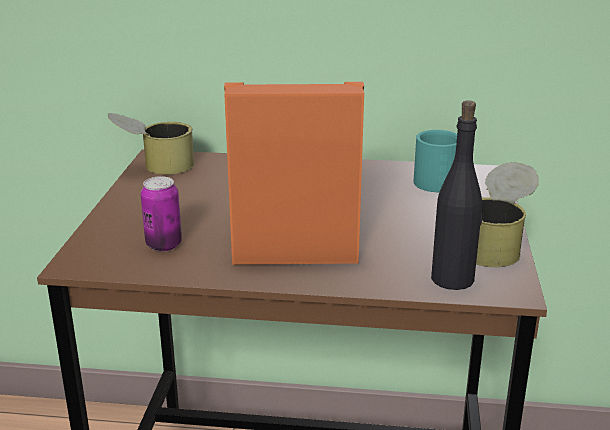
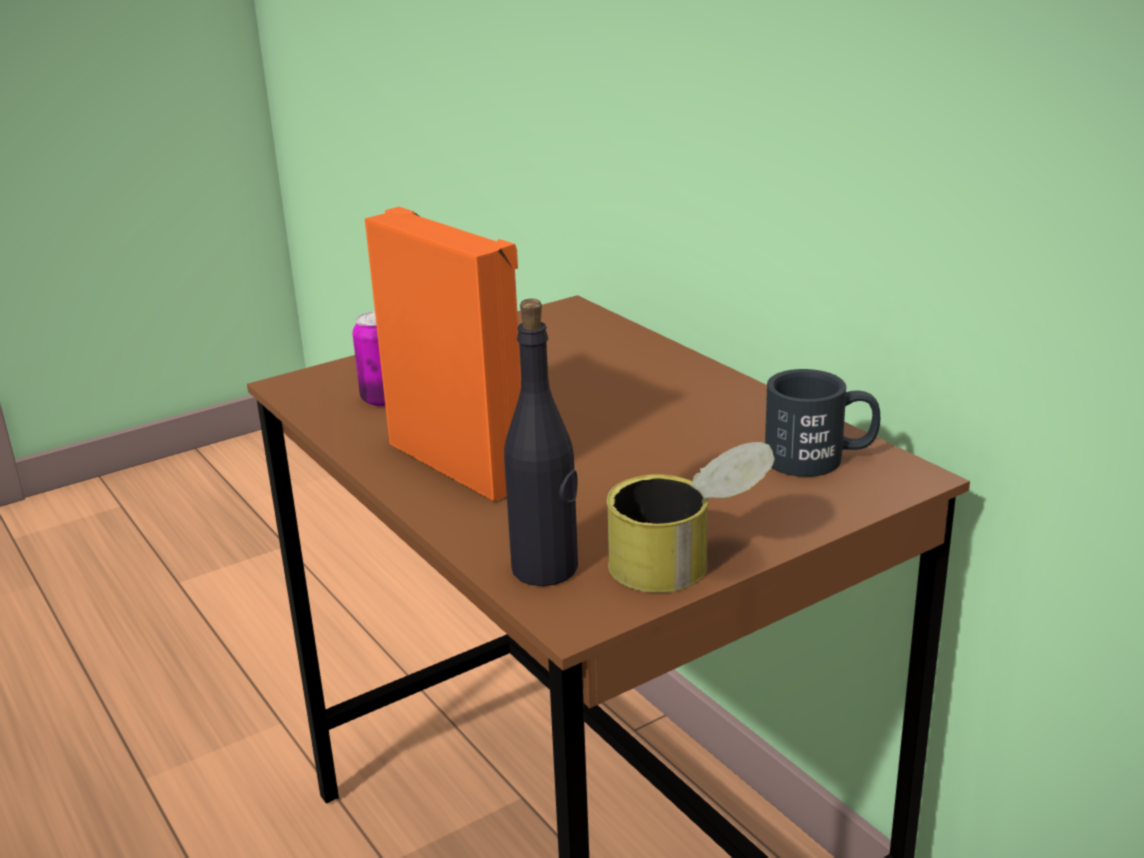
camera: 50 degrees right, 0 degrees up
(154, 167) = (545, 318): can -> none
(441, 180) = (820, 458): turquoise mug -> black mug

